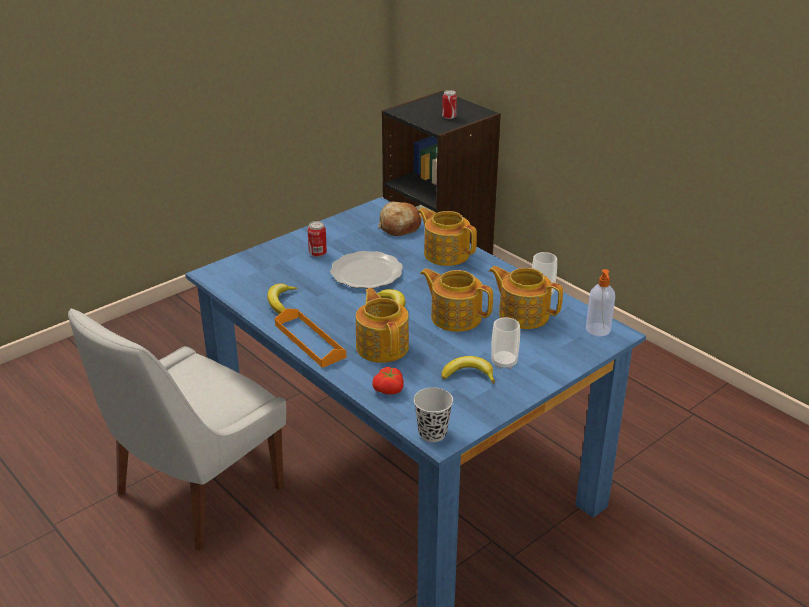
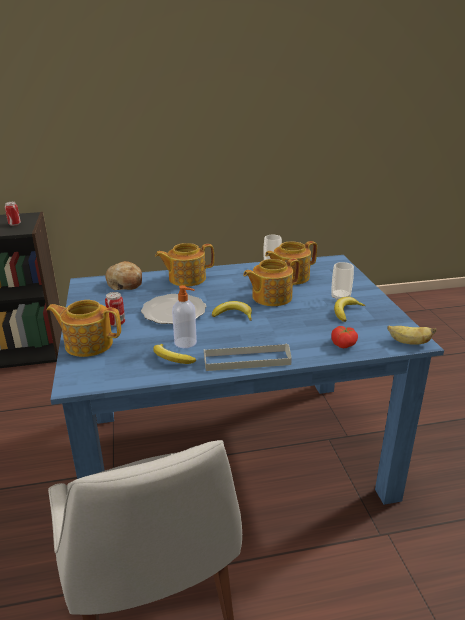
camera: 60 degrees left, 5 degrees down
(310, 341) = (247, 360): orange tray -> grey tray
(382, 346) = (283, 332): teapot -> teapot (88, 344)
(432, 433) = (408, 343): black cup -> banana
(598, 330) = (327, 263): soap dispenser -> soap dispenser (186, 343)

